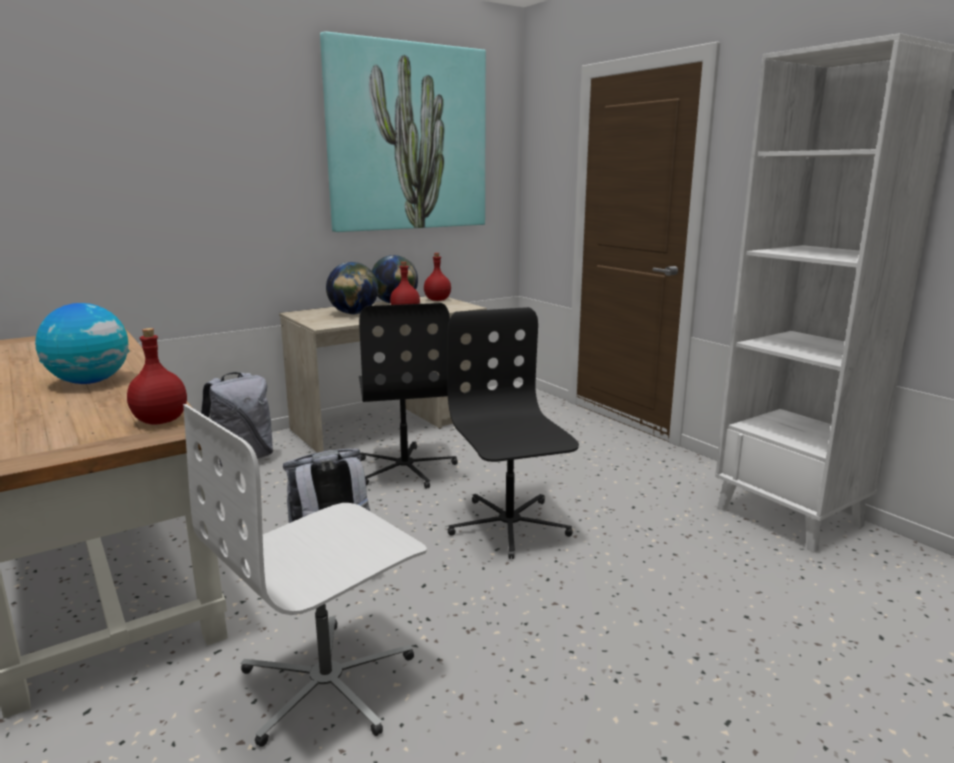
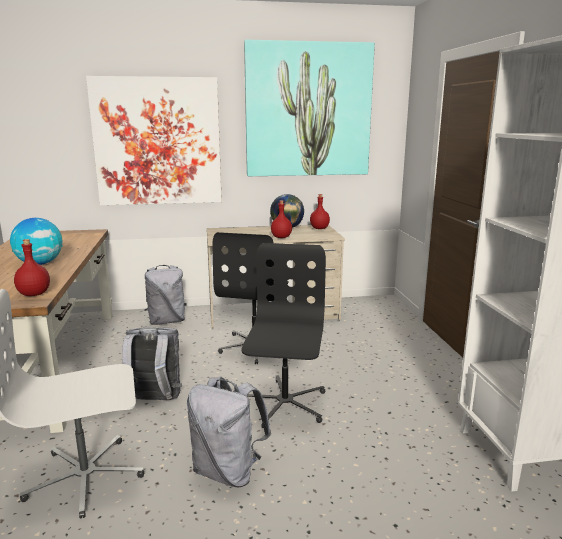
camera: 25 degrees right, 0 degrees up
(197, 182) = (157, 142): none -> picture
(353, 314) = (248, 233): globe -> none
(517, 618) = (228, 471): none -> grey backpack

